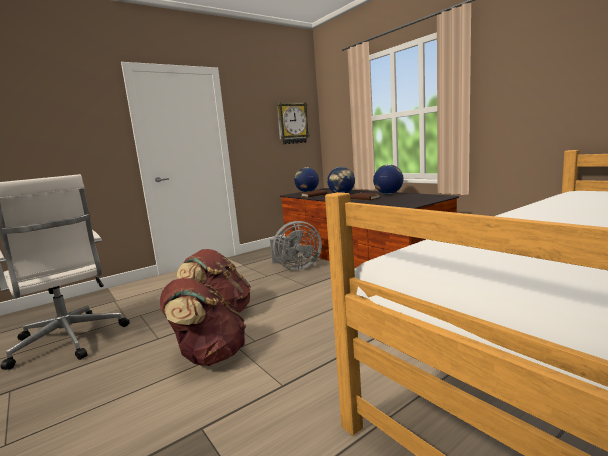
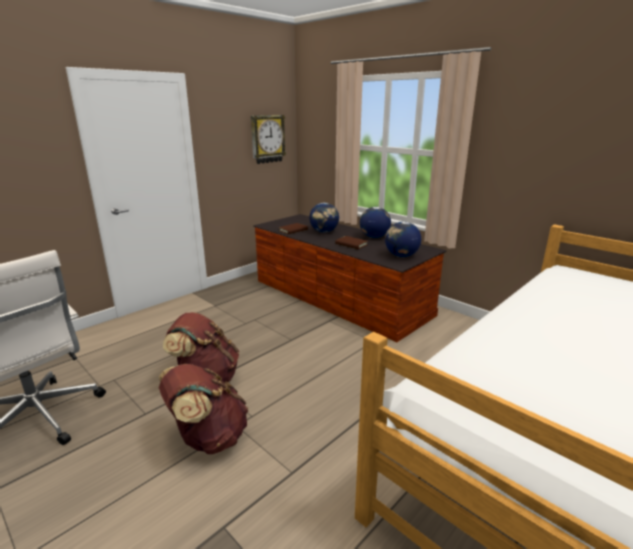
camera: 10 degrees left, 10 degrees up
(296, 267) = (274, 312): grey fan -> none
(307, 192) = (283, 221): globe -> globe (401, 256)

